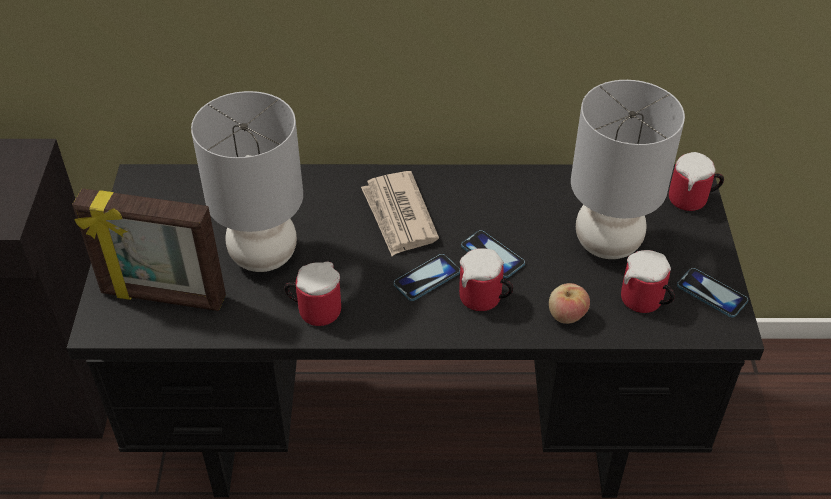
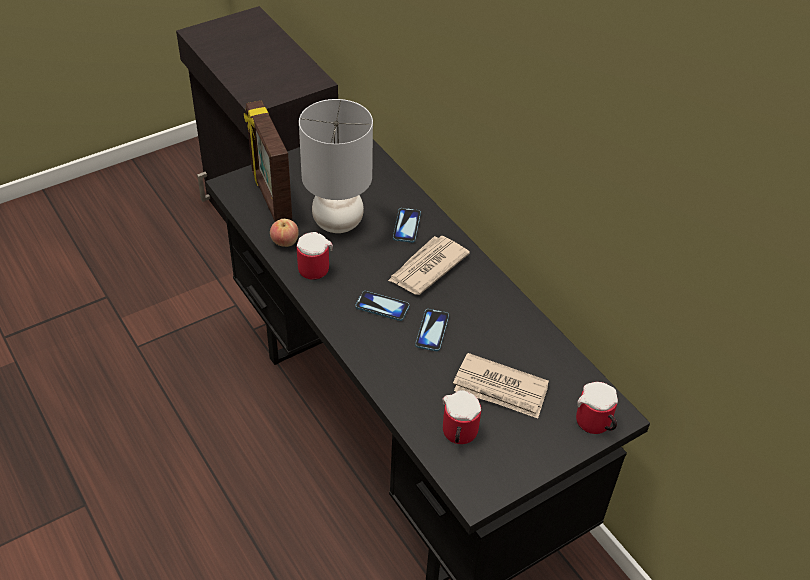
camera: 55 degrees right, 0 degrees up
(484, 300) = (387, 344): mug -> none
(566, 315) = (408, 394): apple -> apple (285, 242)
(607, 242) = (500, 389): grey table lamp -> newspaper
(711, 294) = (500, 472): phone -> phone (406, 226)

